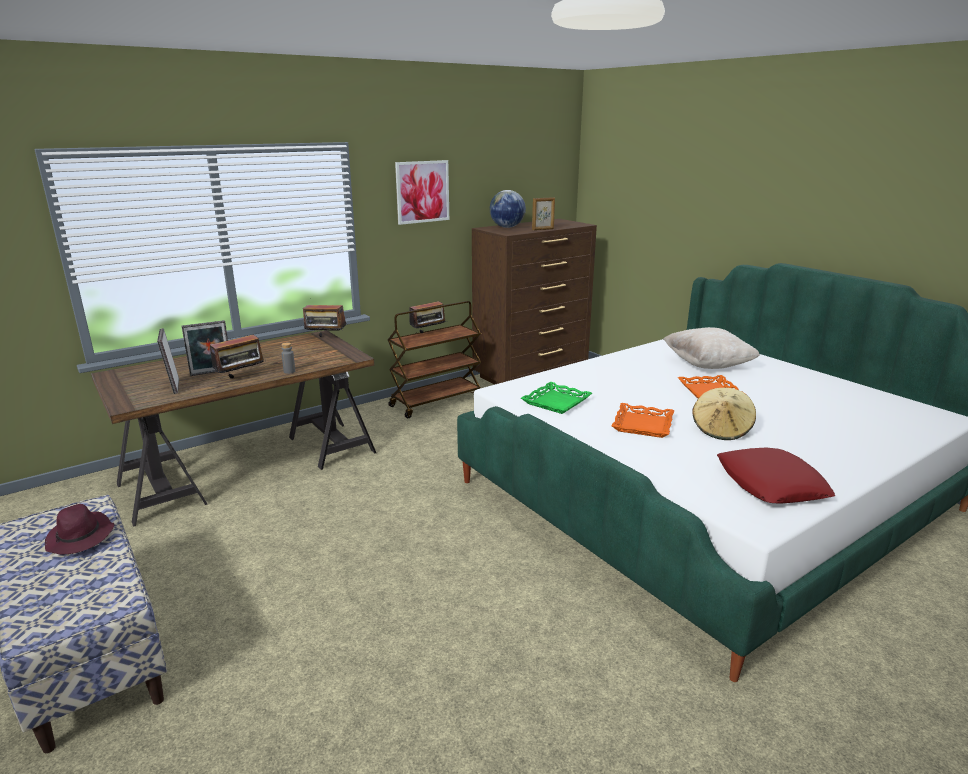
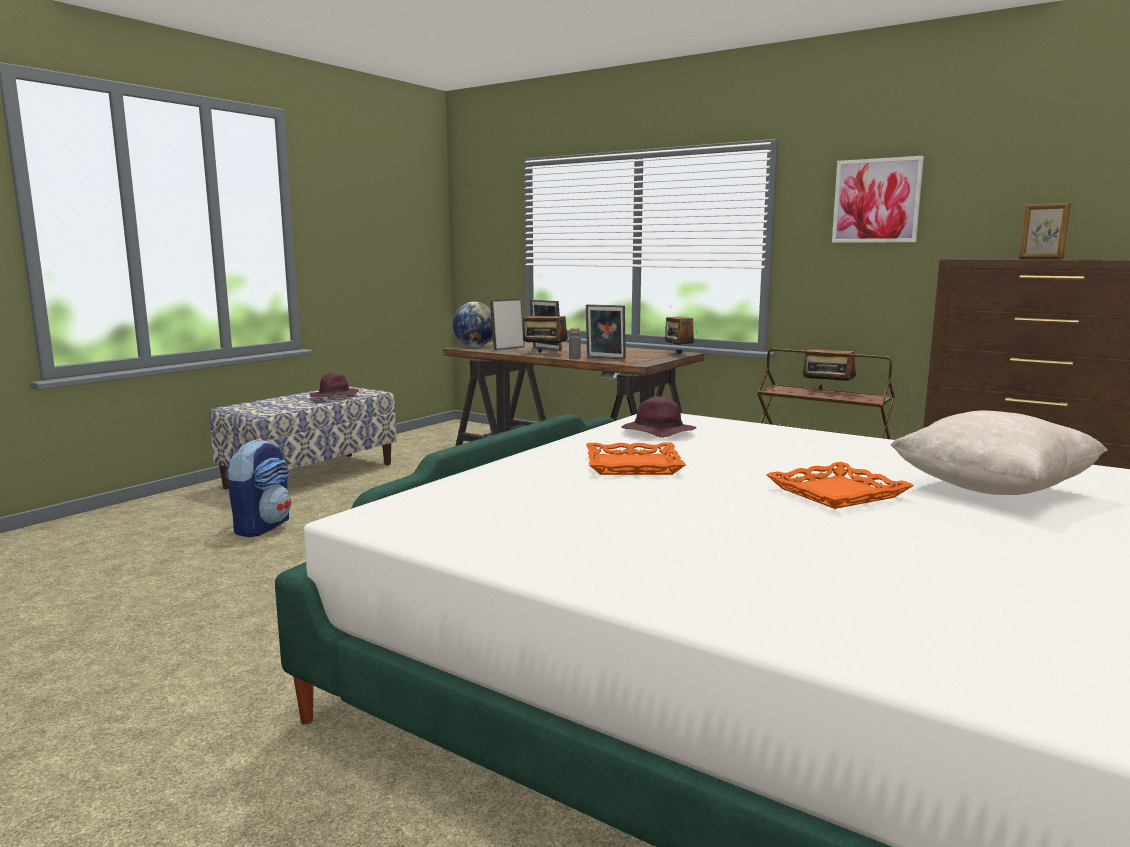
camera: 70 degrees right, 10 degrees down
(277, 704) = (262, 527): none -> backpack
(309, 362) = (605, 358): none -> picture frame
(507, 227) = (1005, 258): globe -> globe (475, 346)
(556, 402) = (656, 433): green tray -> purple hat
(721, 430) = (671, 501): beige hat -> none
(770, 484) = (493, 526): red pillow -> none

